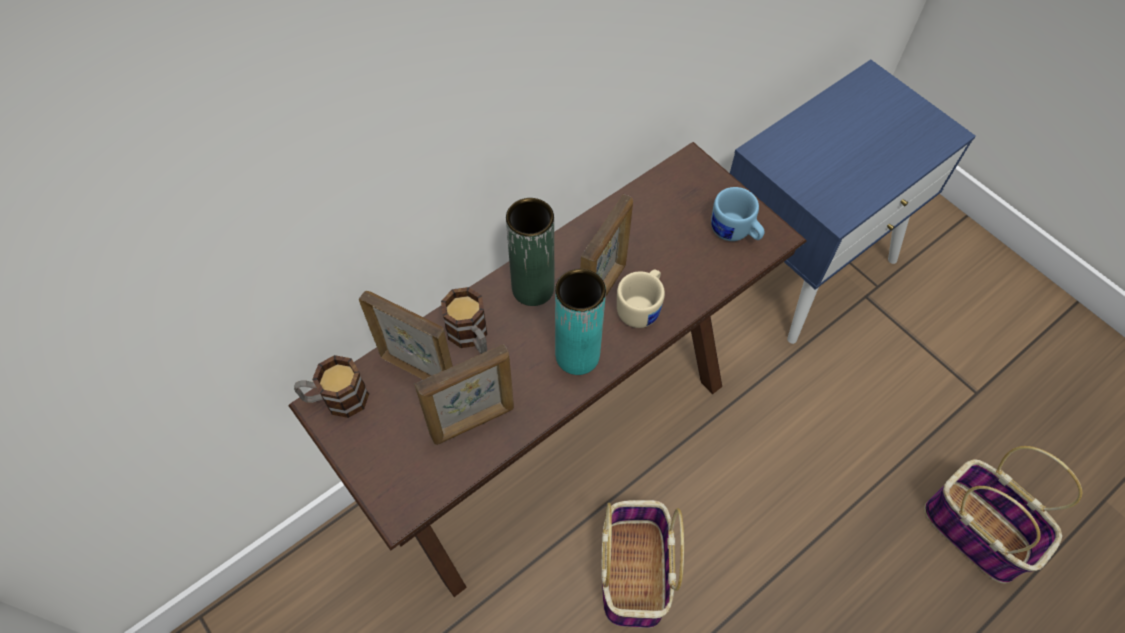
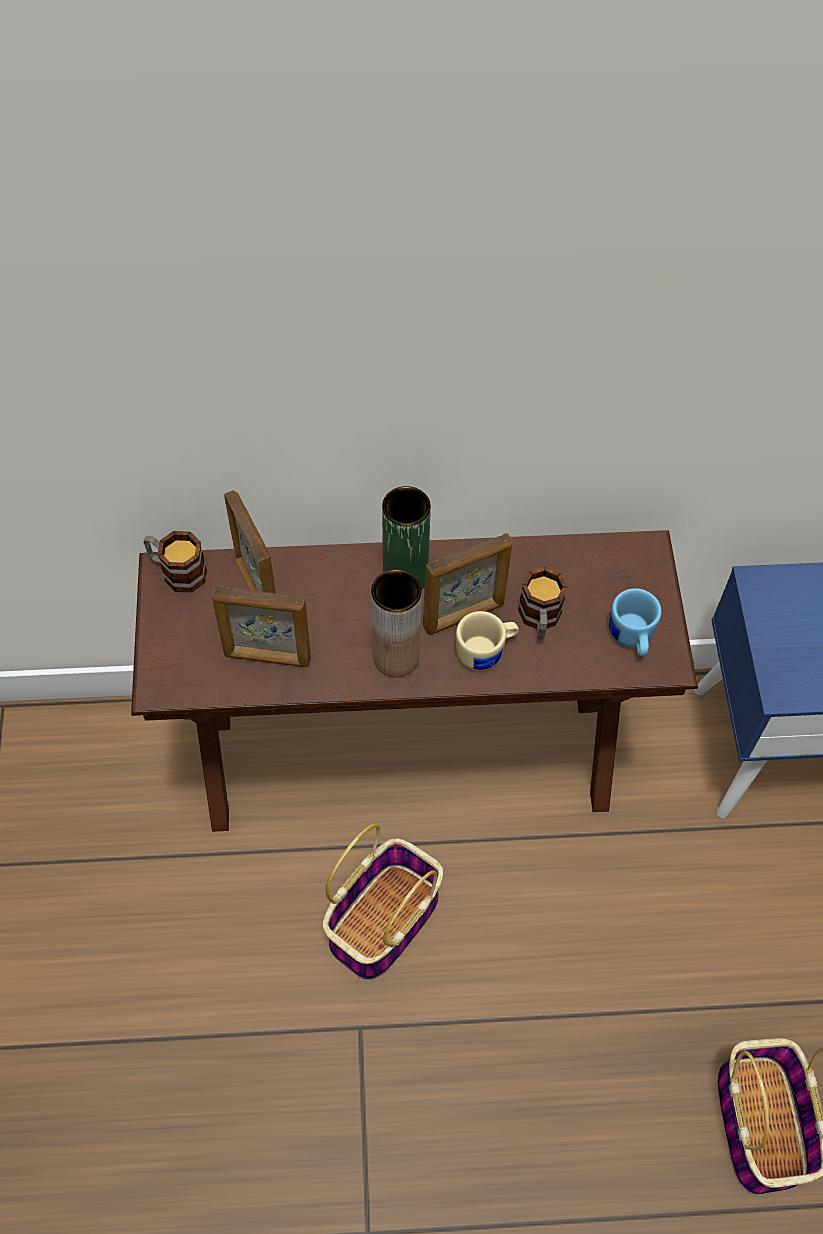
camera: 35 degrees right, 0 degrees up
(471, 337) = (321, 587): mug -> mug (539, 620)
(577, 355) = (396, 657): turquoise vase -> brown vase

